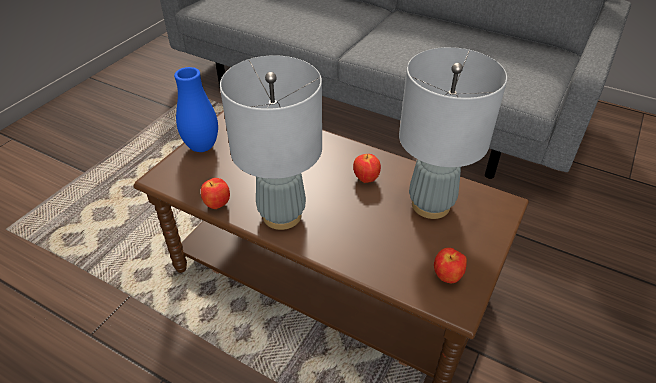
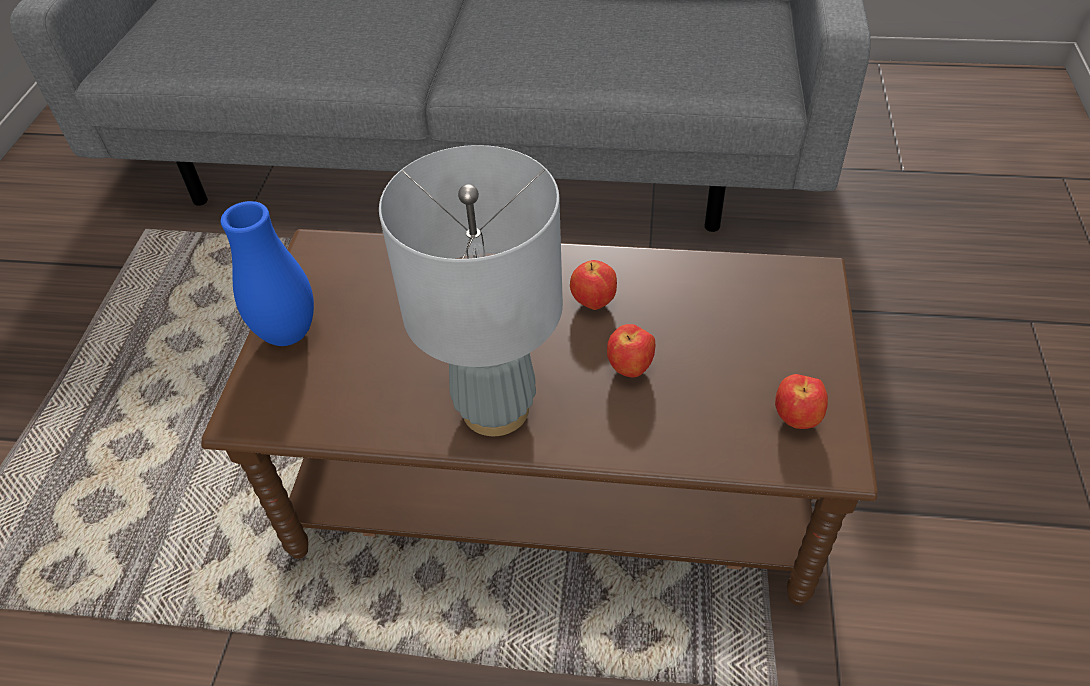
camera: 20 degrees left, 5 degrees up
(217, 205) = (377, 428): apple -> apple (630, 369)
(431, 205) = (713, 312): grey table lamp -> none

